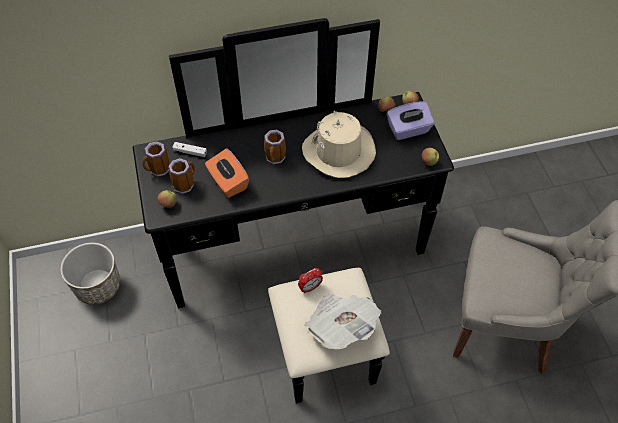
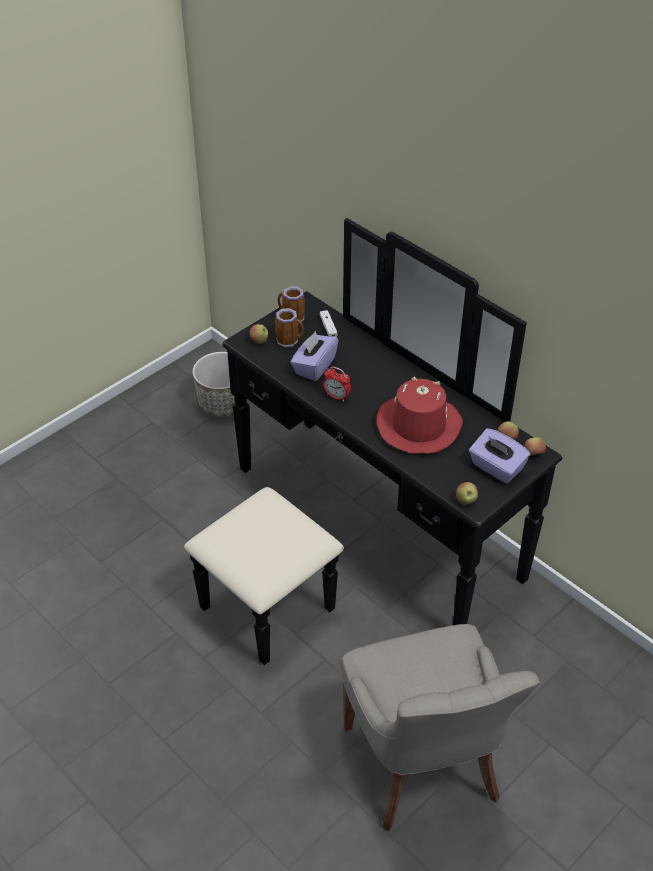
camera: 60 degrees right, 10 degrees down
(228, 182) = (314, 367): orange tissue box -> purple tissue box
(276, 158) = (369, 385): mug -> none
(310, 287) = (284, 511): alarm clock -> alarm clock (336, 396)
(339, 151) = (418, 426): beige hat -> red hat
(341, 326) = (256, 553): newspaper -> none

